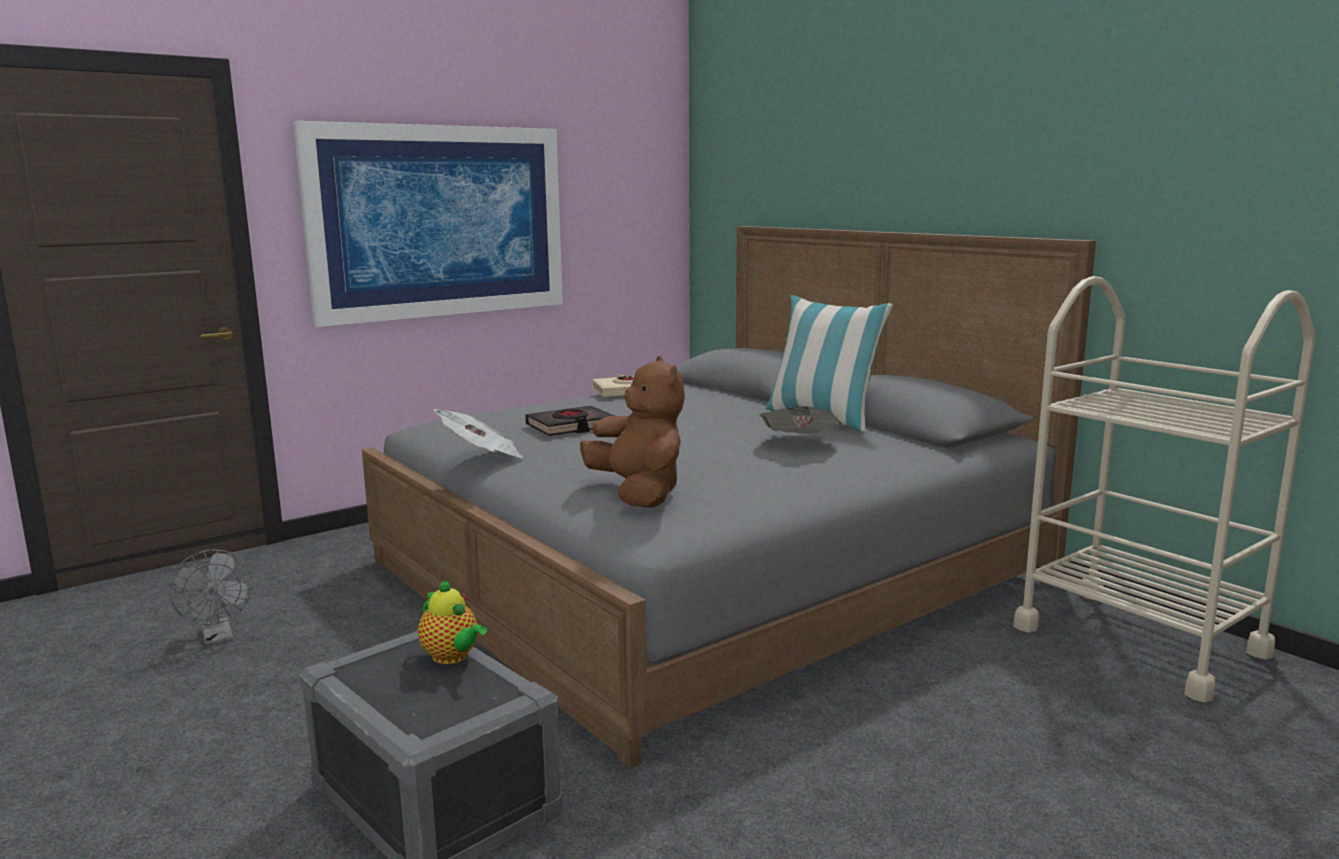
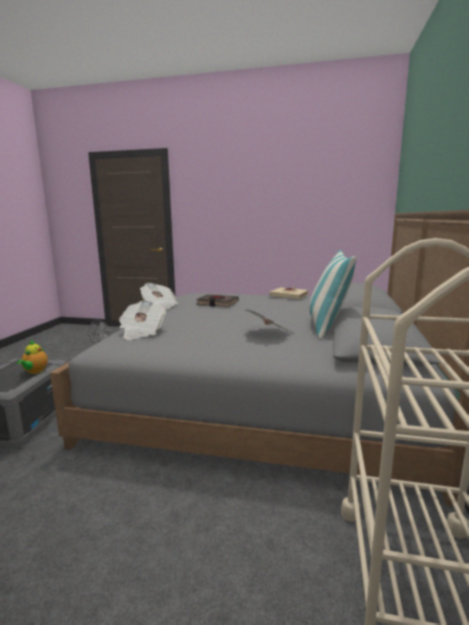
camera: 50 degrees right, 0 degrees up
(439, 222) = (245, 210): picture -> none
(639, 494) = (141, 332): brown plush toy -> newspaper

